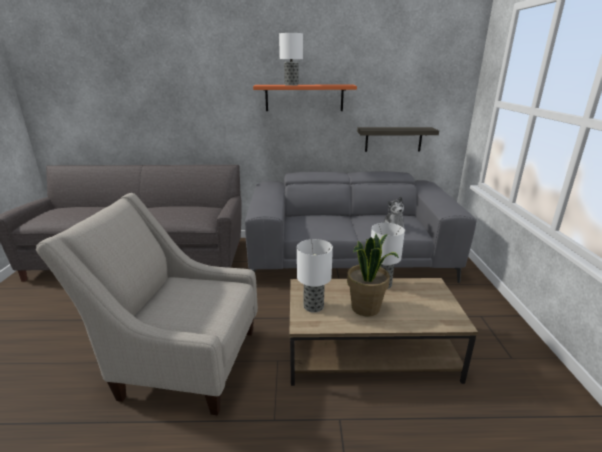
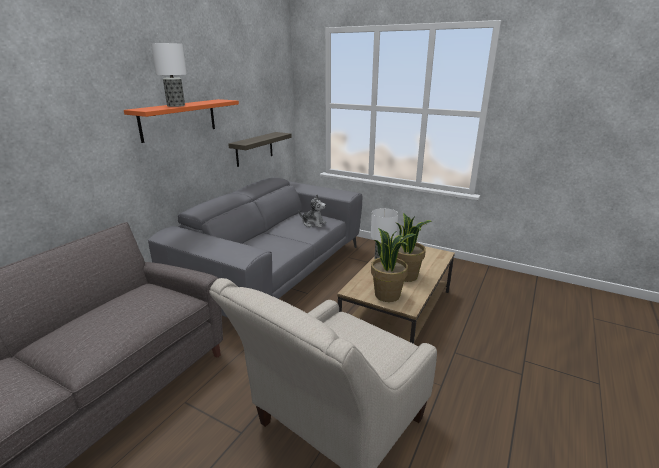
camera: 60 degrees left, 0 degrees up
(314, 306) = (388, 295): table lamp -> potted plant

